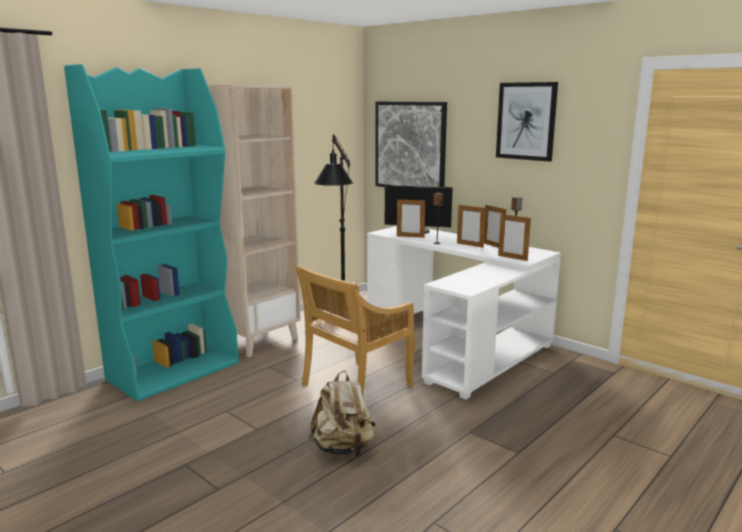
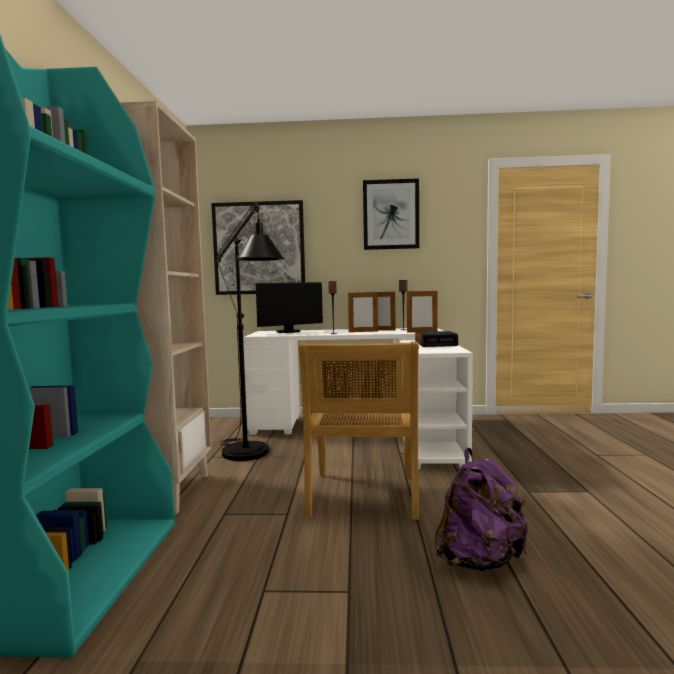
camera: 40 degrees left, 10 degrees down
(343, 449) = (479, 560): beige backpack -> purple backpack
(410, 236) = (295, 334): picture frame -> none
(488, 277) = (436, 344): none -> alarm clock

